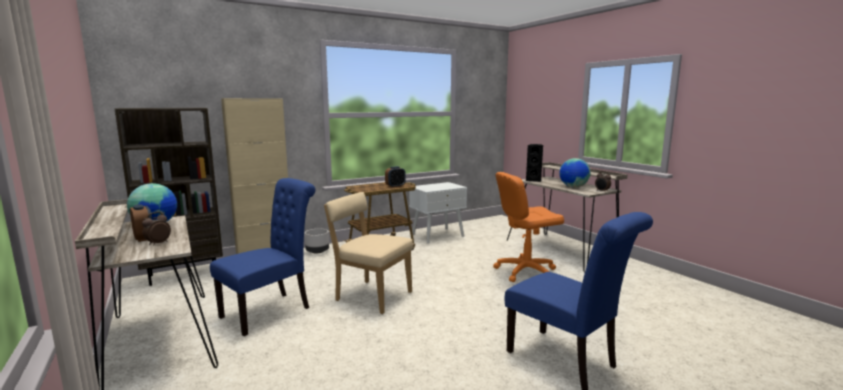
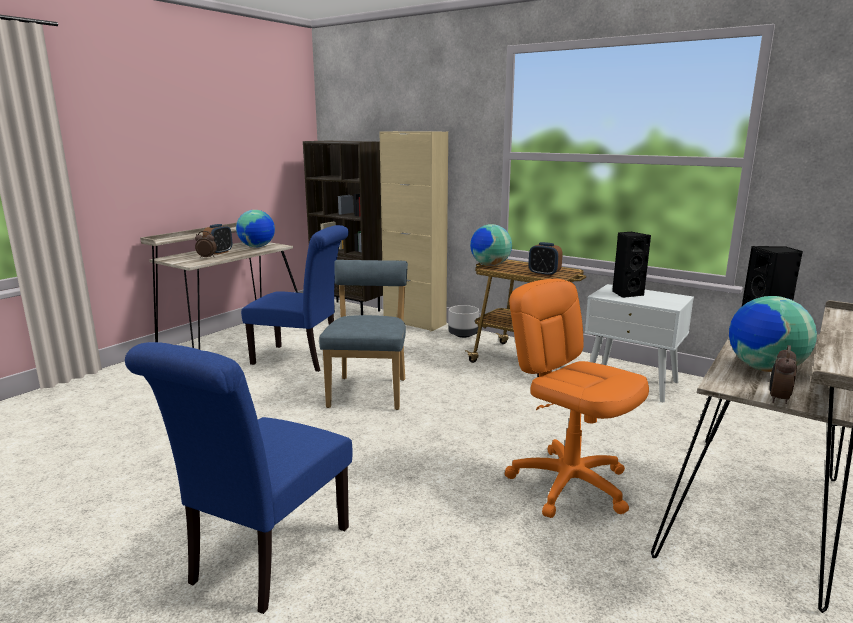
camera: 65 degrees right, 5 degrees up
(359, 189) = (490, 265): none -> globe
(371, 295) = (369, 391): beige chair -> blue chair
(431, 187) = (626, 294): none -> black speaker

